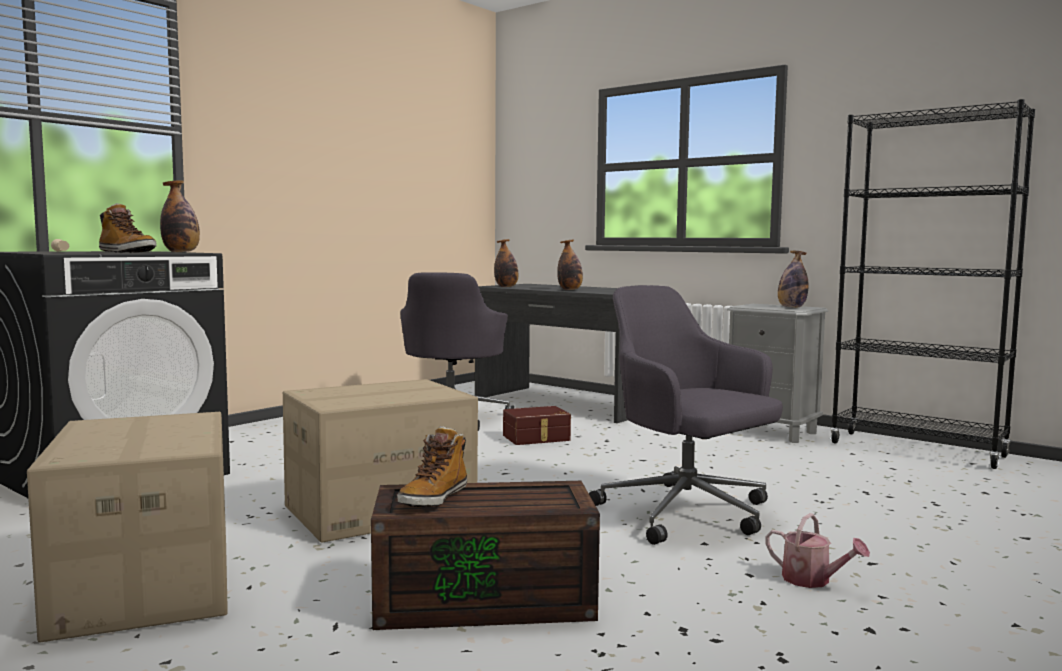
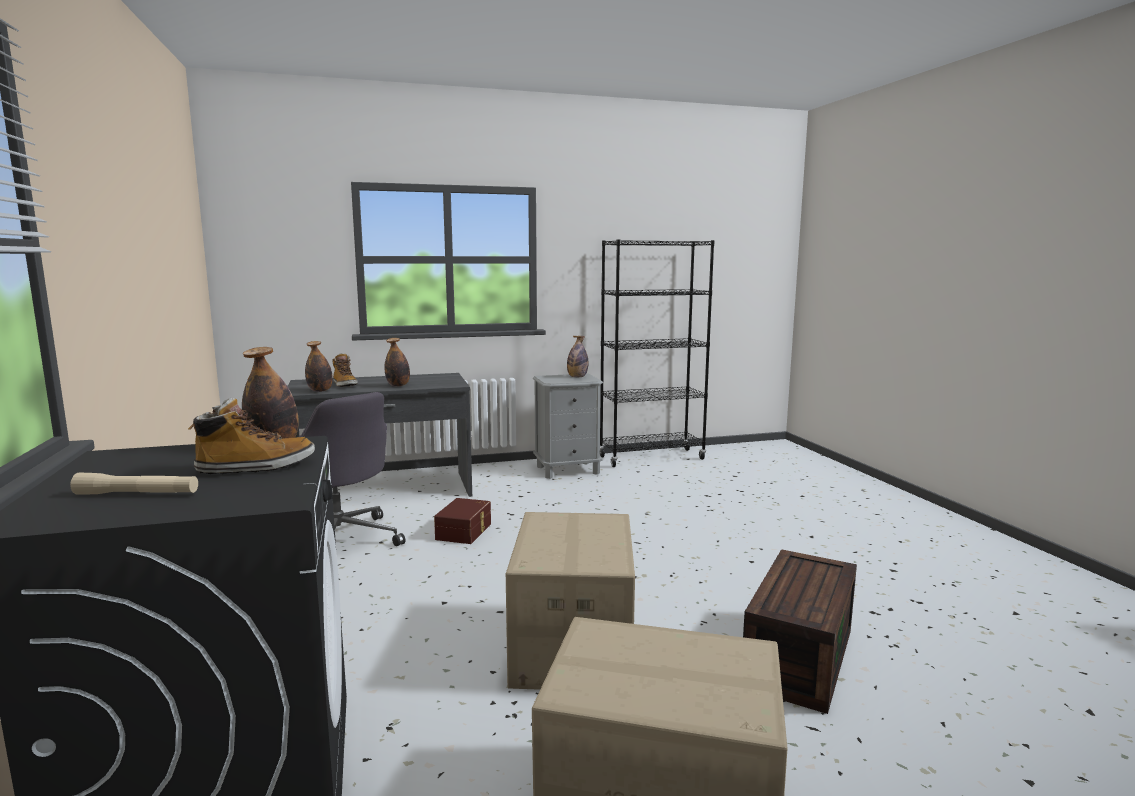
camera: 55 degrees left, 5 degrees up
(434, 498) = (796, 601): boot -> boot (344, 385)
(687, 513) = (696, 547): grey office chair -> none
(812, 580) = (826, 557): watering can -> none

